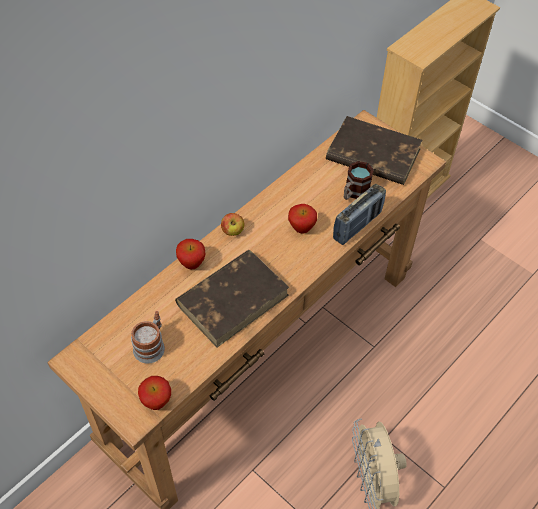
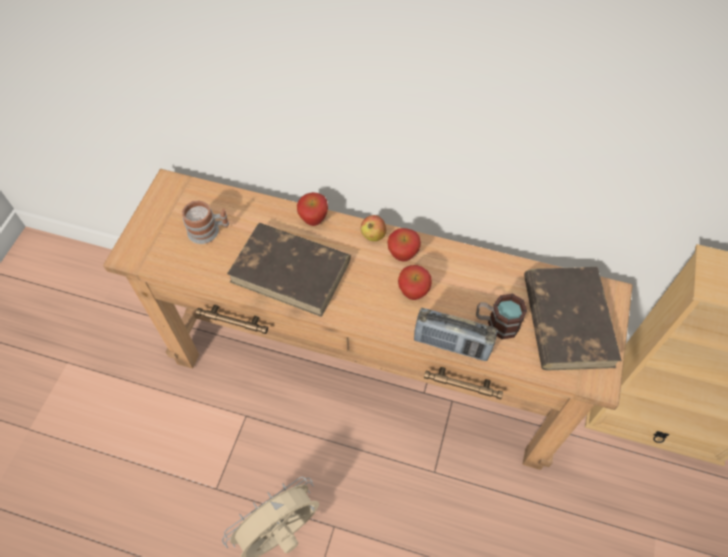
camera: 65 degrees right, 5 degrees up
(157, 402) = (151, 262): apple -> apple (402, 256)

